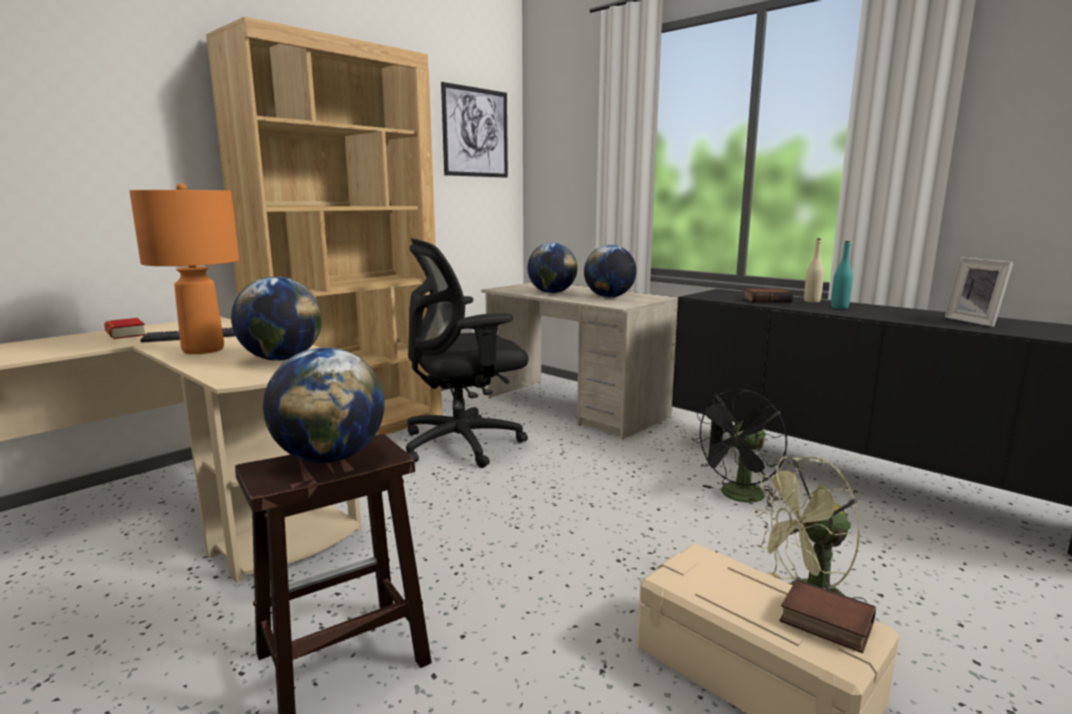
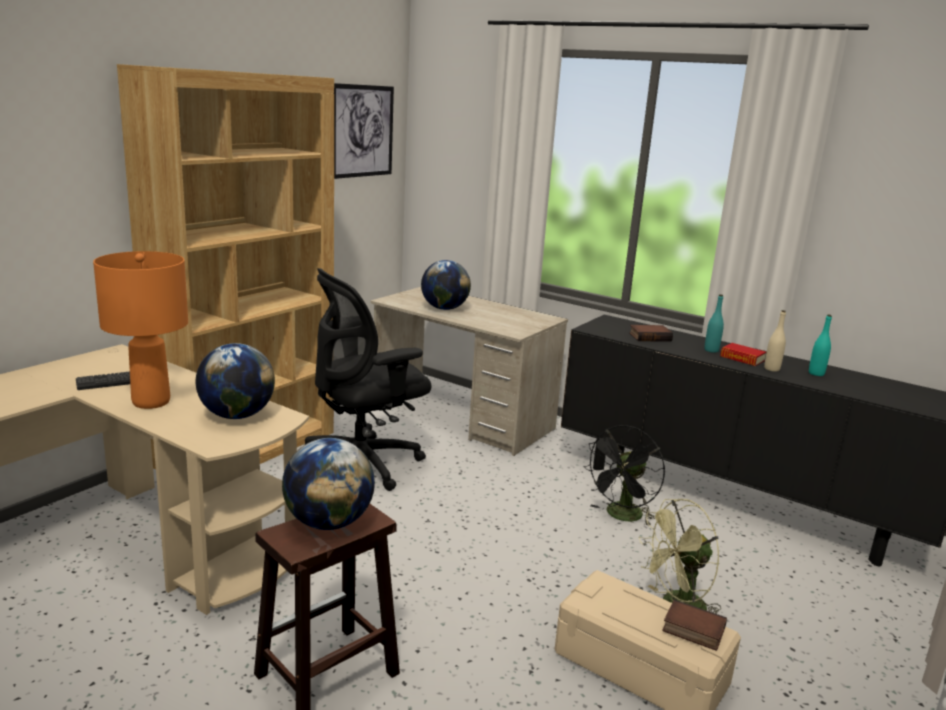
camera: 10 degrees left, 5 degrees up
(125, 333) = (48, 375): book -> book (742, 358)
(609, 297) = (502, 317): globe -> none
(812, 301) = (688, 339): beige bottle -> beige bottle (771, 369)
(975, 321) = (816, 373): picture frame -> turquoise bottle

